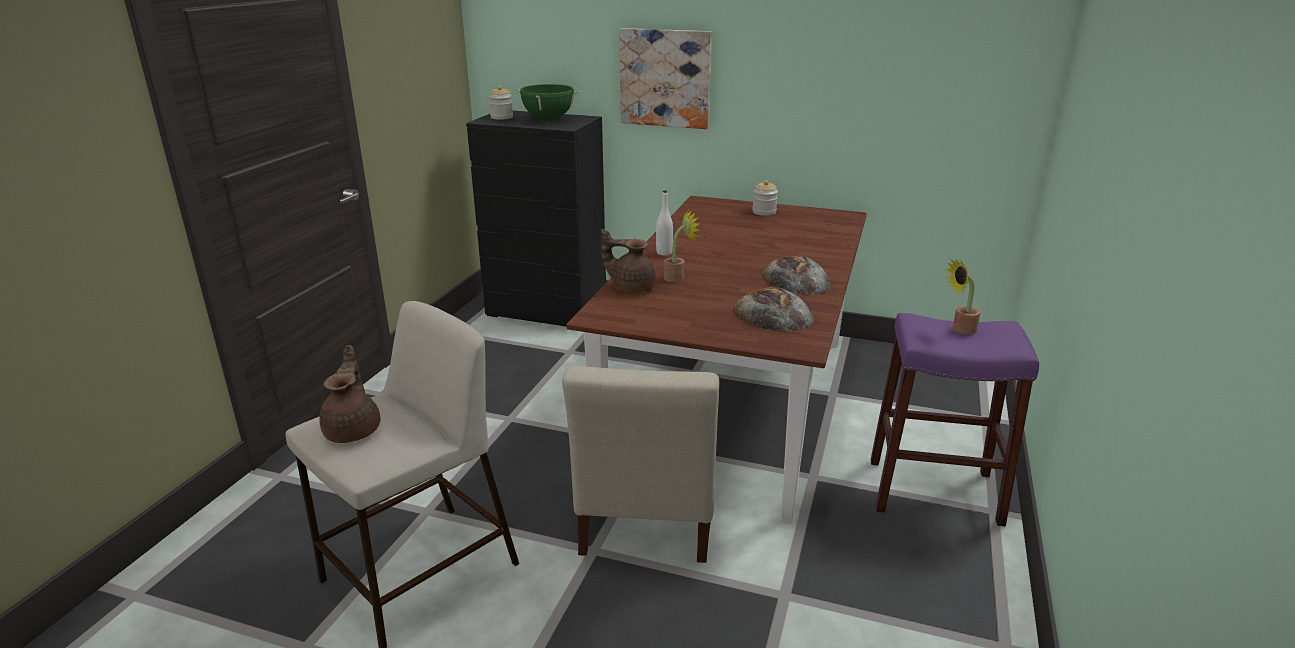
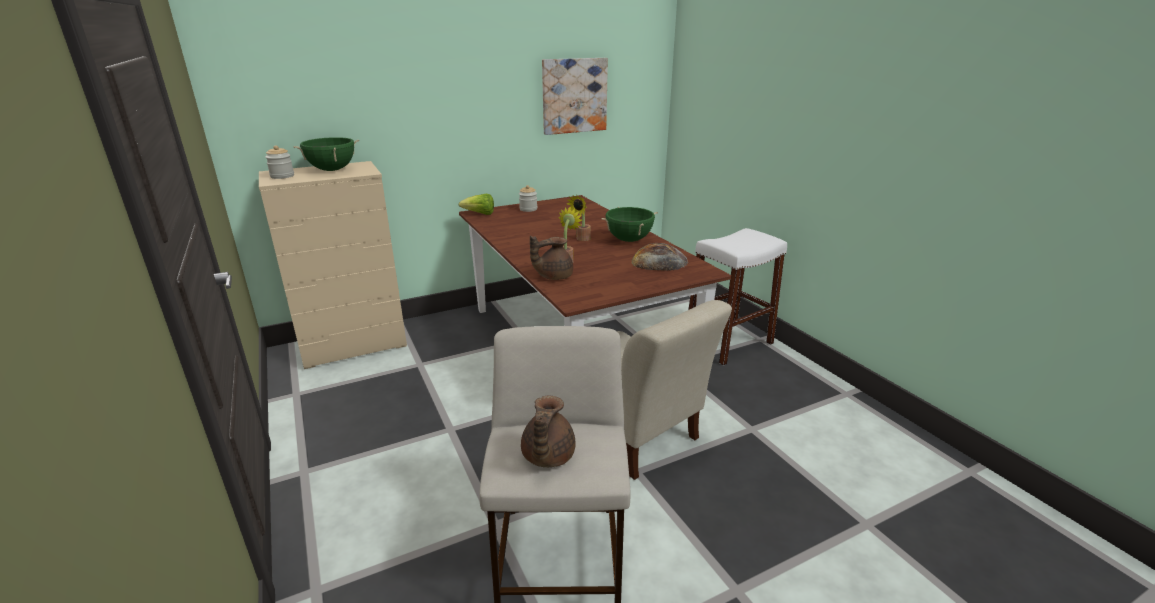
camera: 45 degrees left, 0 degrees up
(354, 430) = (547, 456): brown teapot -> brown teapot turned 120 degrees counterclockwise
(547, 311) = (354, 345): black dresser -> beige dresser
(664, 253) = (525, 250): white bottle -> none
(665, 78) = (422, 120): picture -> picture (574, 96)
(703, 204) = (480, 214): none -> lettuce
(795, 280) = (629, 240): bread -> green cooking pot
(933, 491) = (728, 343): purple stool -> white stool
(959, 329) = (736, 239): potted plant -> potted plant (581, 239)

